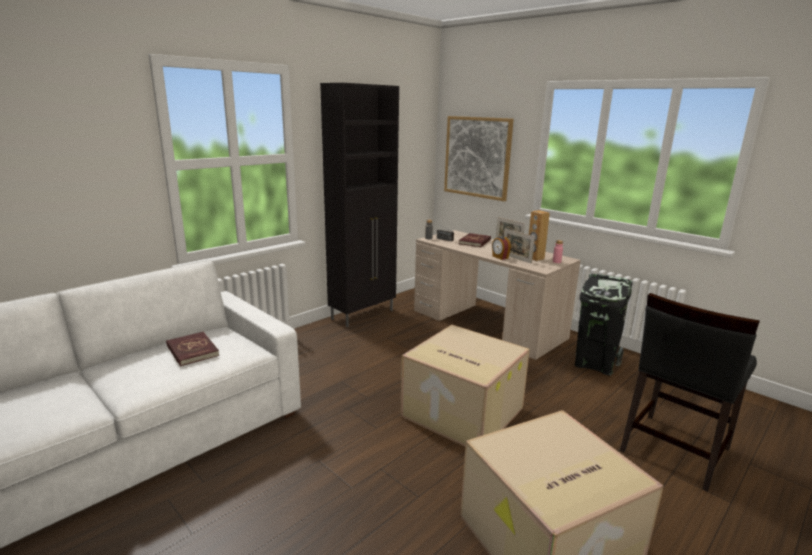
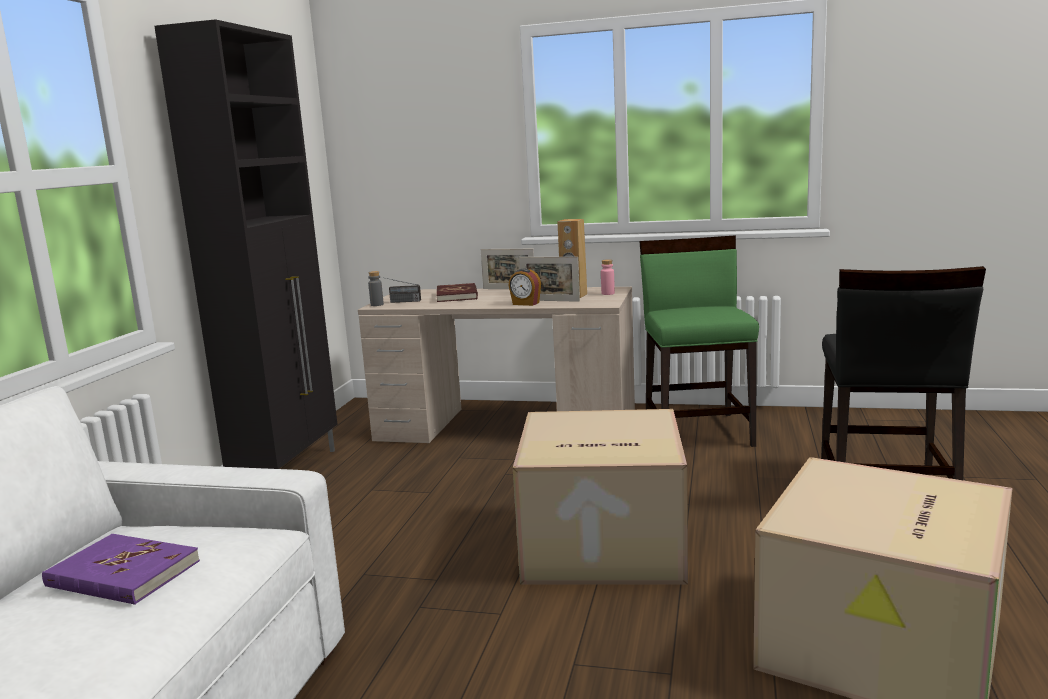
camera: 30 degrees left, 5 degrees down
(192, 351) = (123, 574): red book -> purple book
(477, 157) = (413, 161): picture -> none
(595, 363) = (698, 431): black trash can -> green chair

